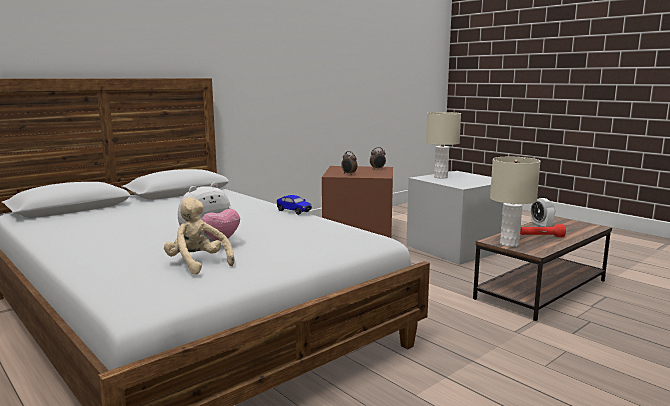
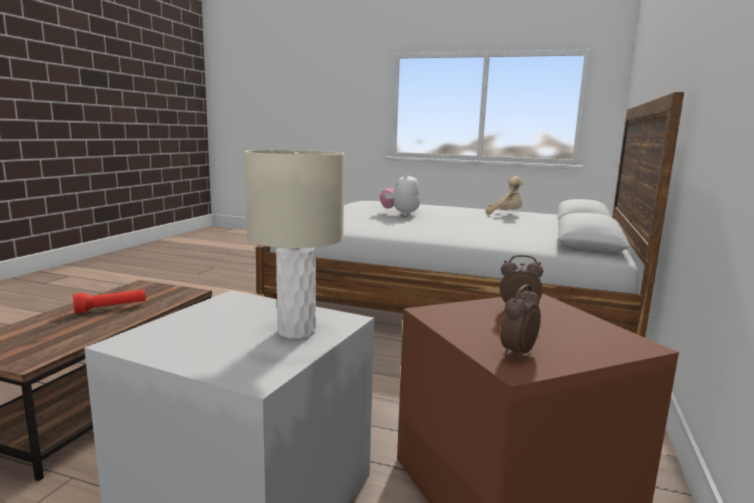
camera: 150 degrees right, 0 degrees up
(198, 264) = (377, 207): beige plush toy -> beige plush toy (505, 214)
(294, 211) = (406, 234): toy car -> none
(509, 244) = (168, 291): beige table lamp -> none
(541, 226) = (87, 331): alarm clock -> none

